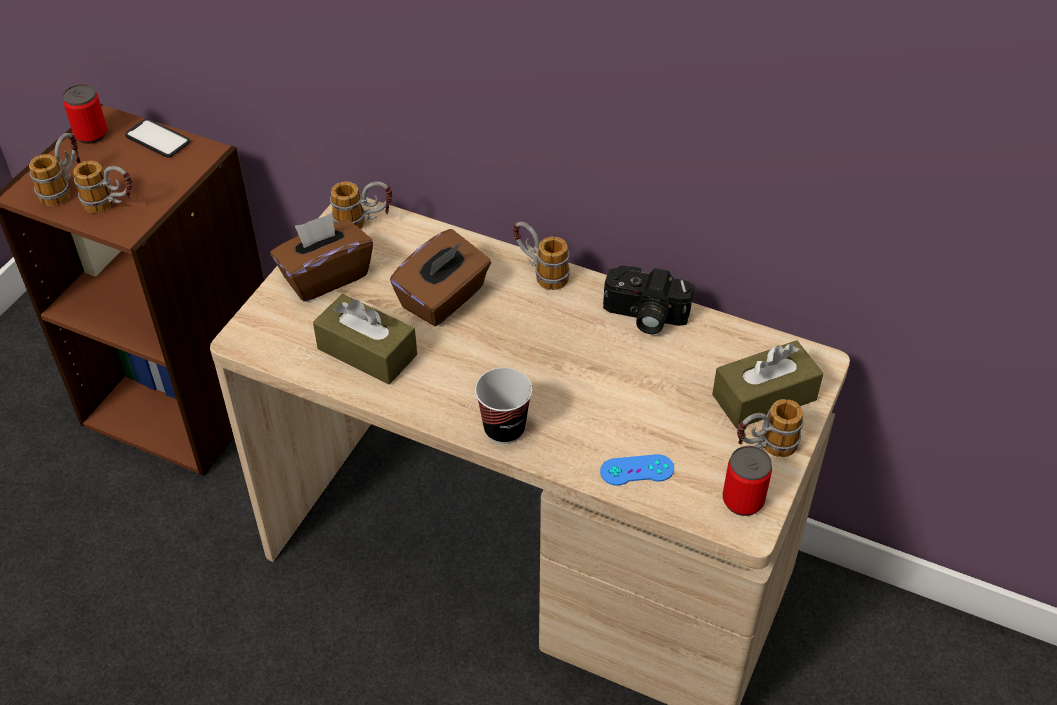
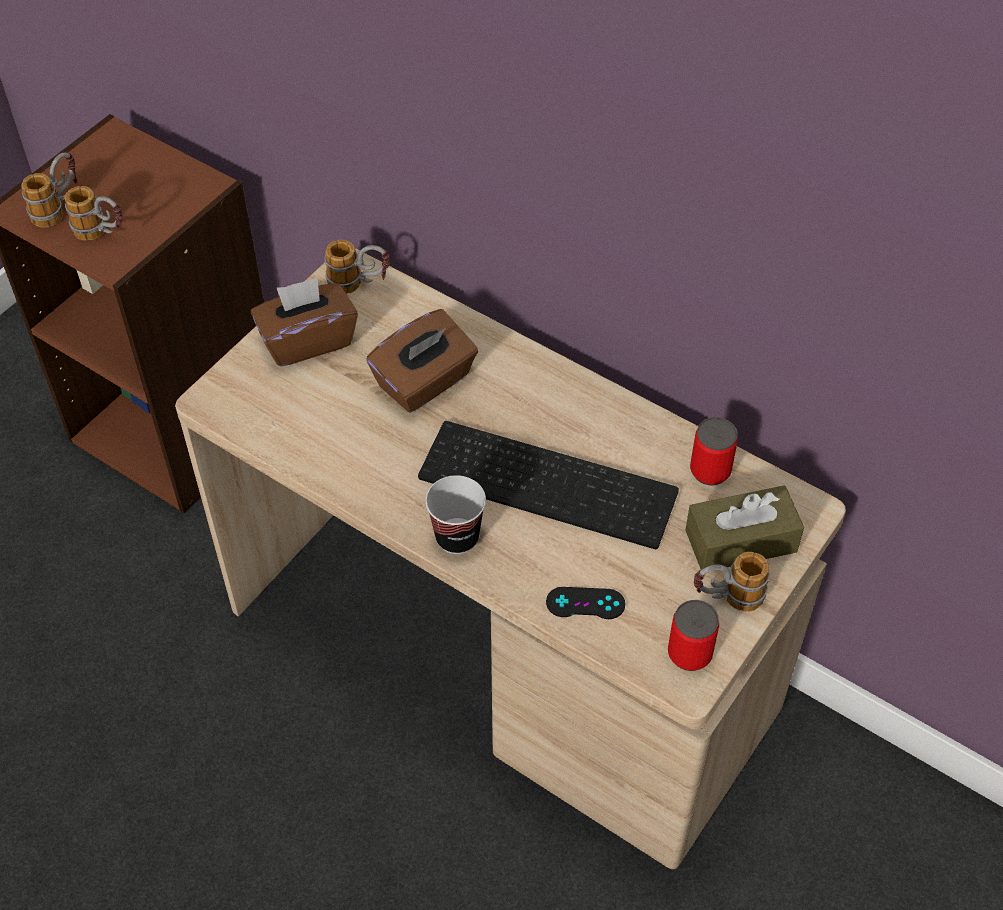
camera: 10 degrees right, 5 degrees up
(91, 134) = (96, 150): can -> can (710, 470)
(158, 139) = (162, 163): phone -> none
(367, 352) = (333, 431): brown tissue box -> none
(539, 272) = (533, 365): mug -> none
(580, 369) = (551, 481): none -> keyboard
(637, 470) = (585, 603): blue game controller -> black game controller
(644, 316) = (633, 431): camera -> none

